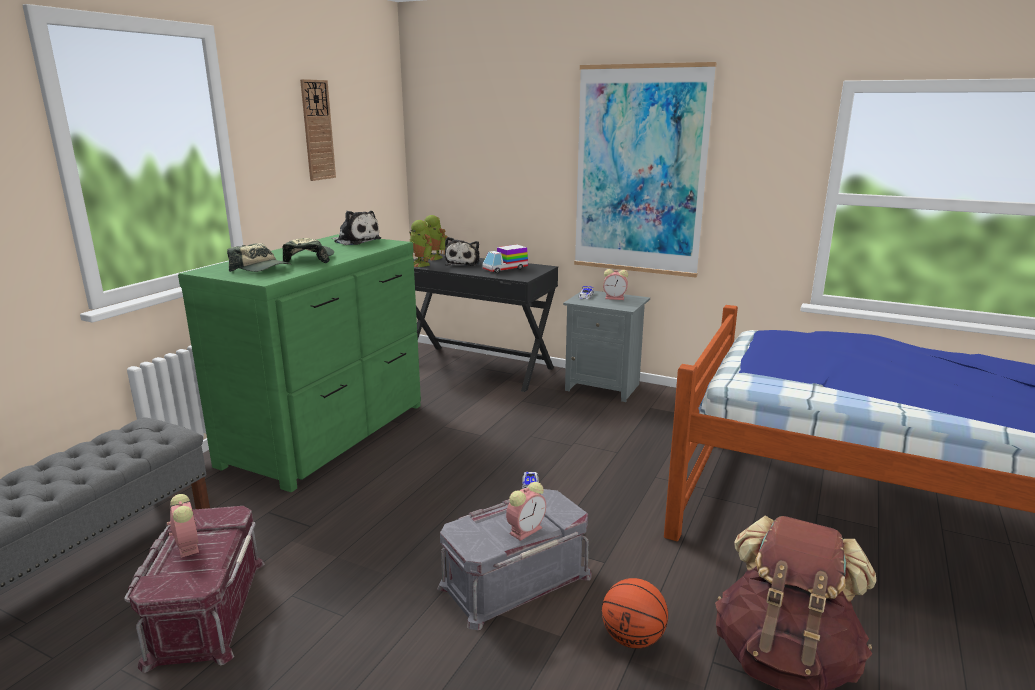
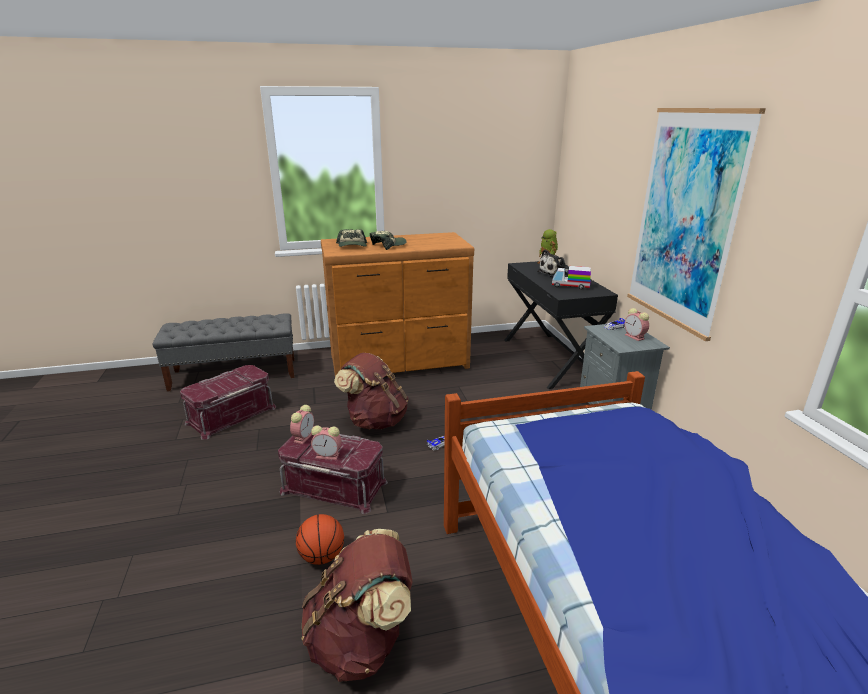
camera: 50 degrees right, 5 degrees up
(187, 545) = (226, 379): alarm clock -> alarm clock (303, 437)
(317, 130) = (461, 156): wall clock -> none
(329, 434) = (400, 362): green dresser -> brown dresser
(356, 241) = (446, 239): plush toy -> none
(421, 264) = (526, 266): toy robot -> none
(424, 500) = (375, 420): none -> brown backpack
(514, 579) = (335, 486): grey storage box -> red storage box

